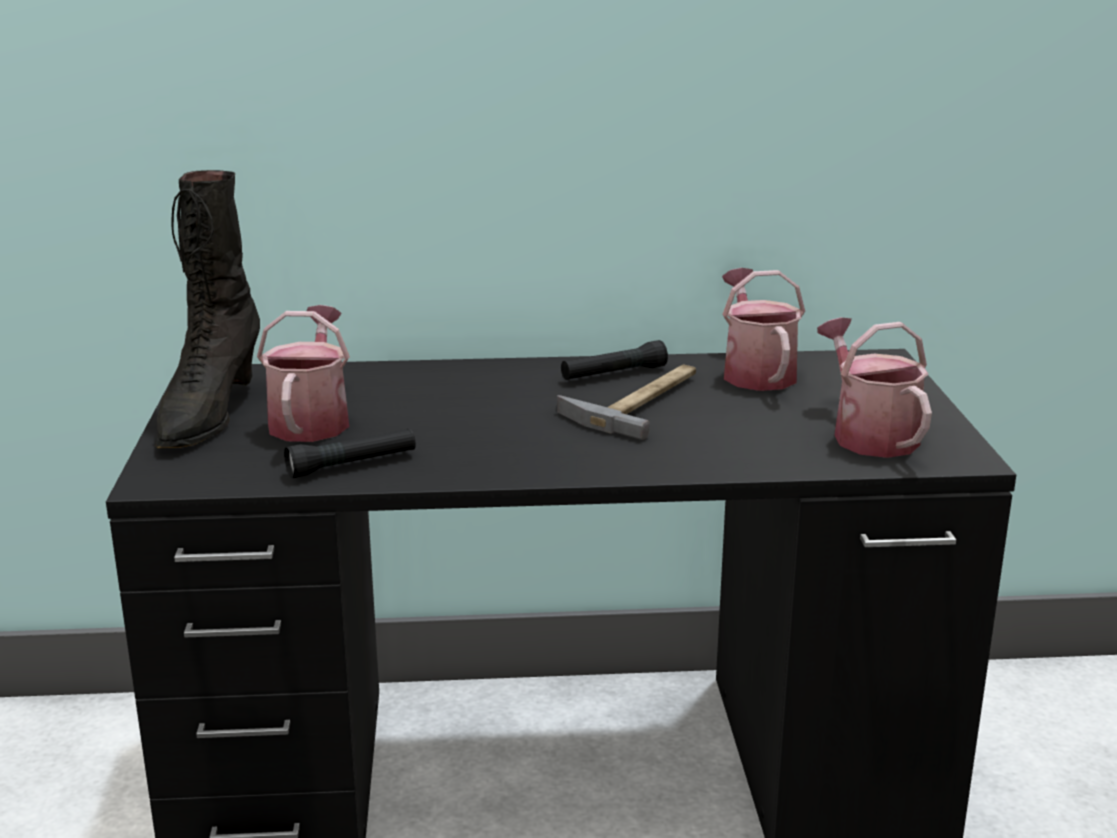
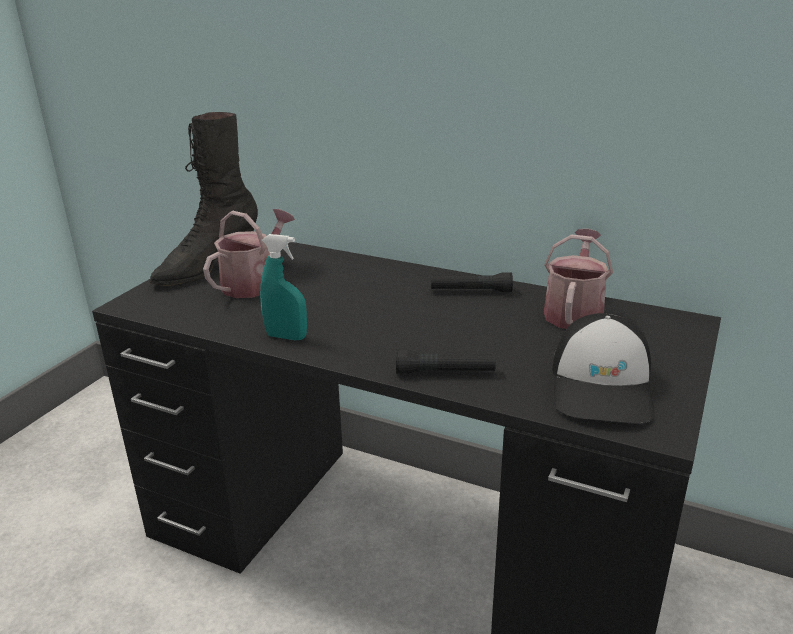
camera: 30 degrees right, 5 degrees up
(352, 465) = (236, 320): black flashlight -> black flashlight (445, 372)
(450, 467) = (286, 337): none -> turquoise spray bottle
(641, 401) = (464, 316): hammer -> none
(869, 434) = (603, 387): watering can -> cap

